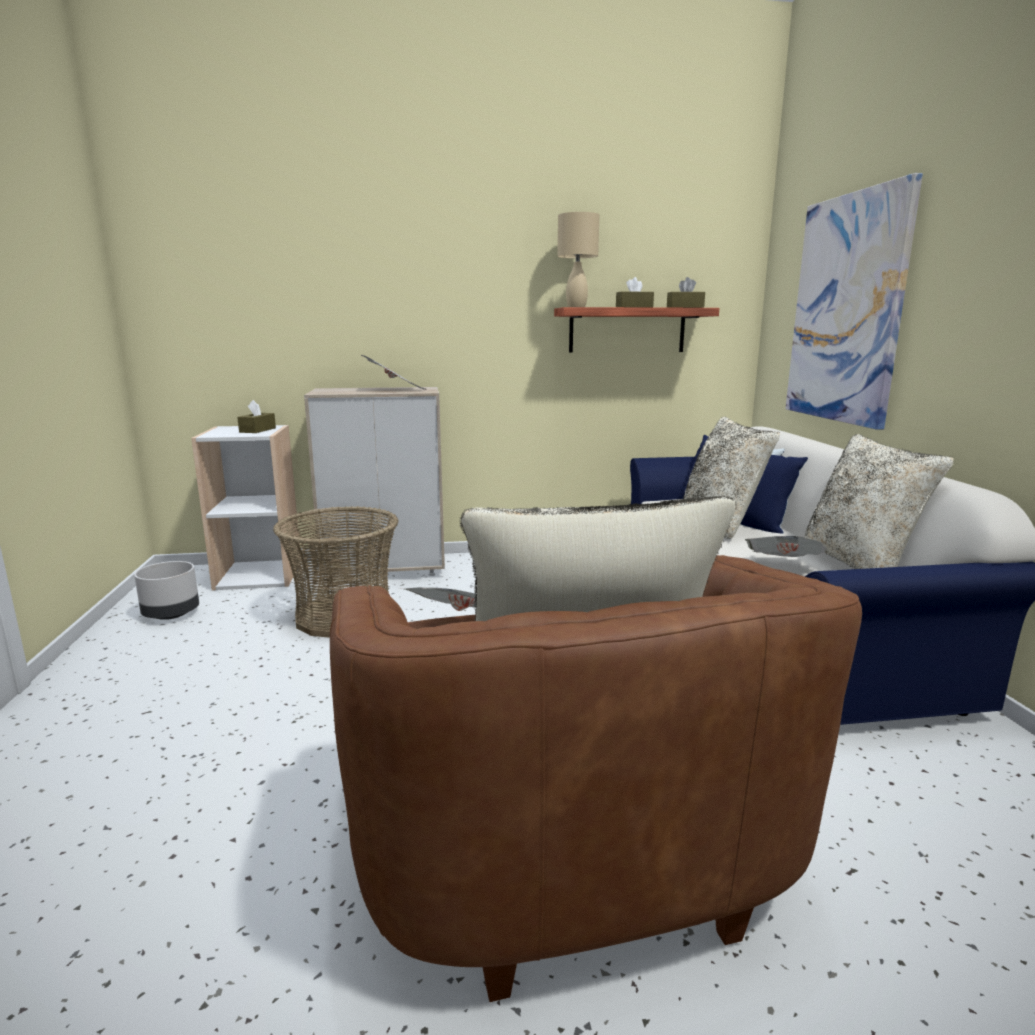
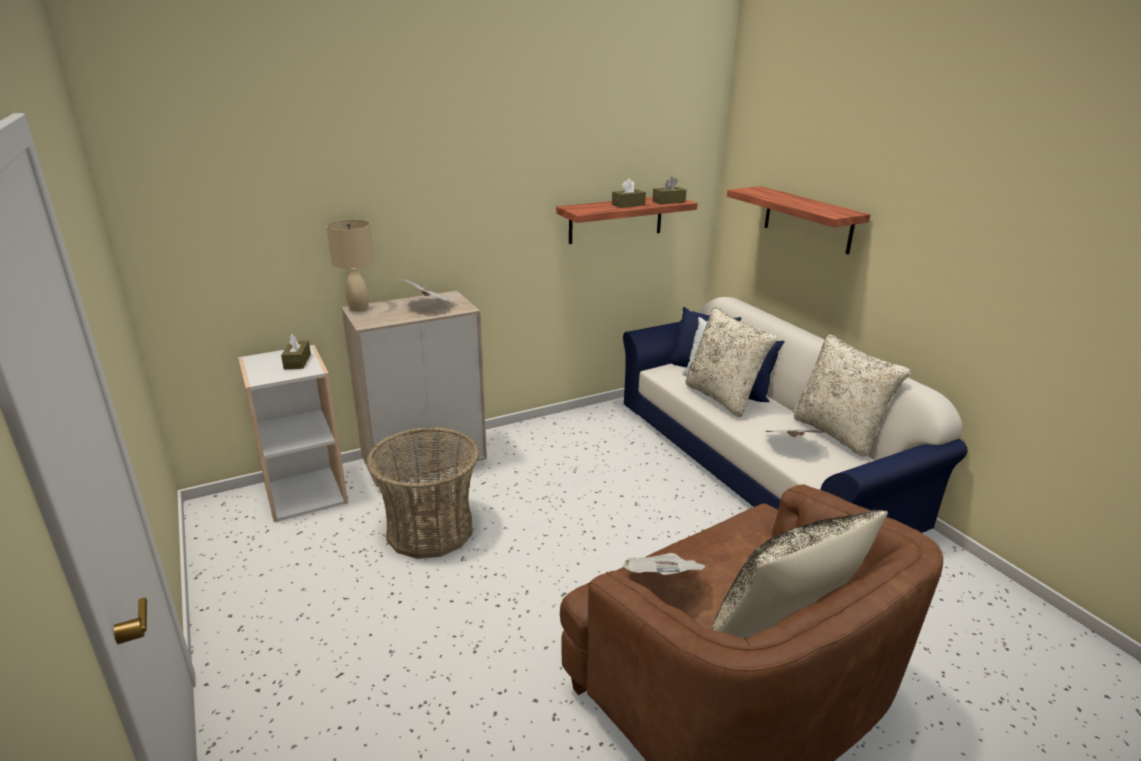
camera: 20 degrees left, 10 degrees up
(172, 614) = (260, 561): grey planter -> none
(577, 307) = (582, 210): beige table lamp -> beige table lamp (359, 308)
(846, 309) = (807, 219): picture -> shelf

